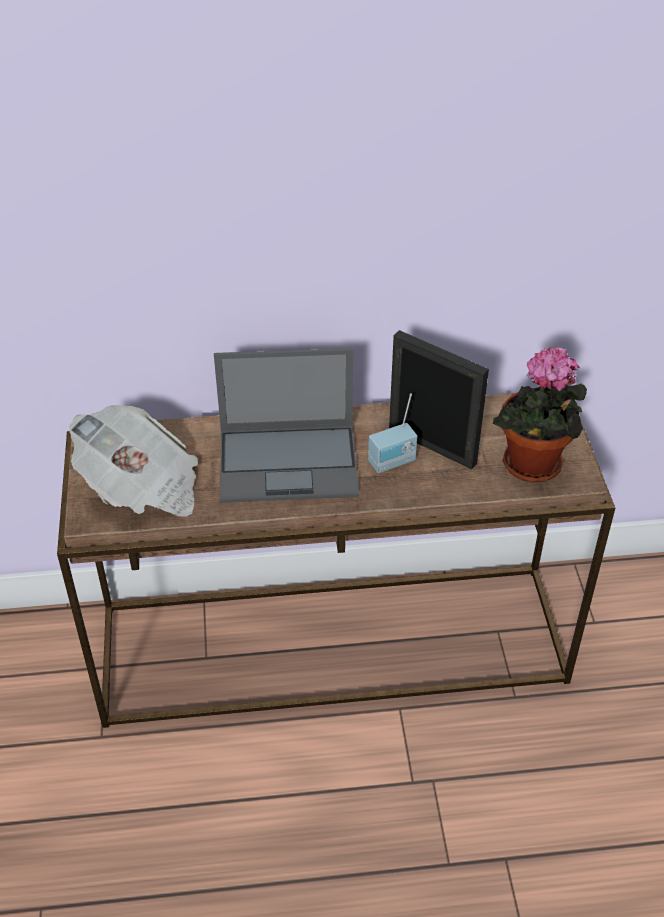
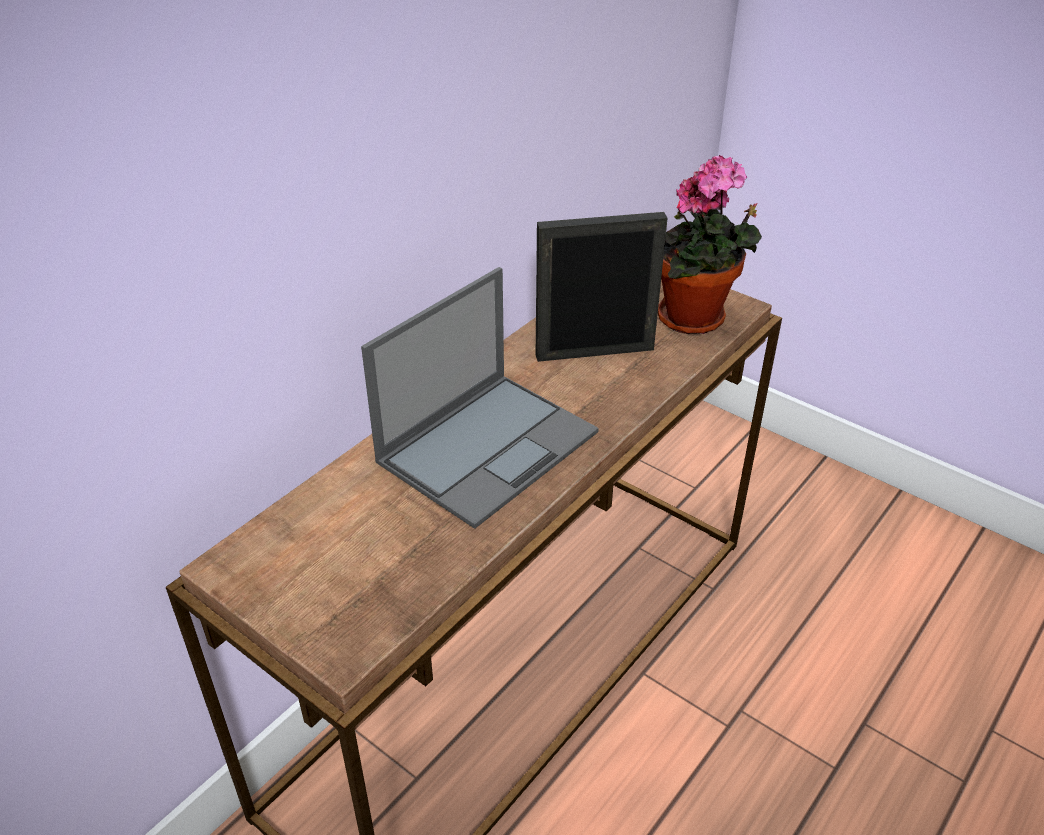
camera: 45 degrees left, 5 degrees down
(142, 487) = (364, 574): newspaper -> none
(392, 462) = (582, 386): radio -> none

